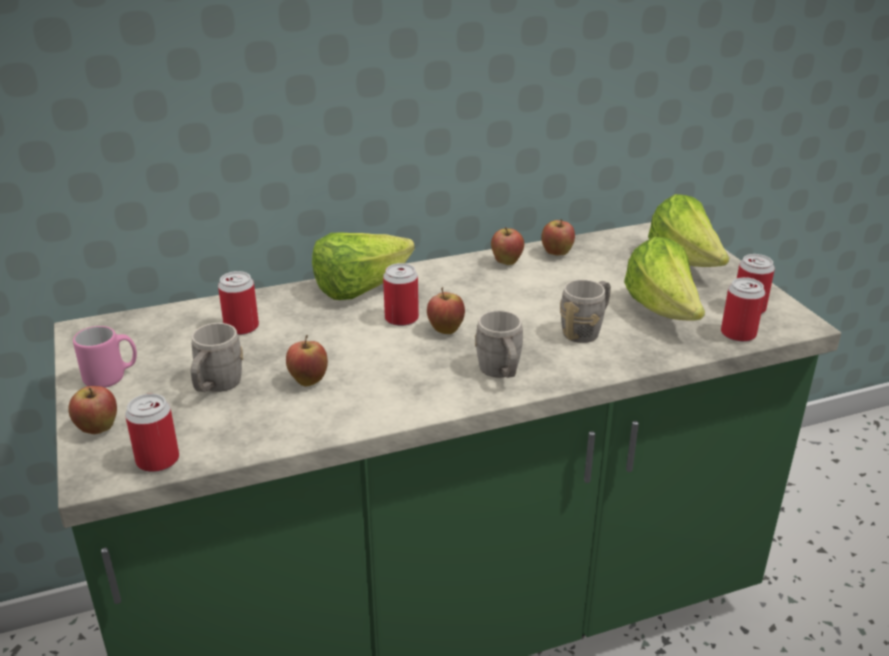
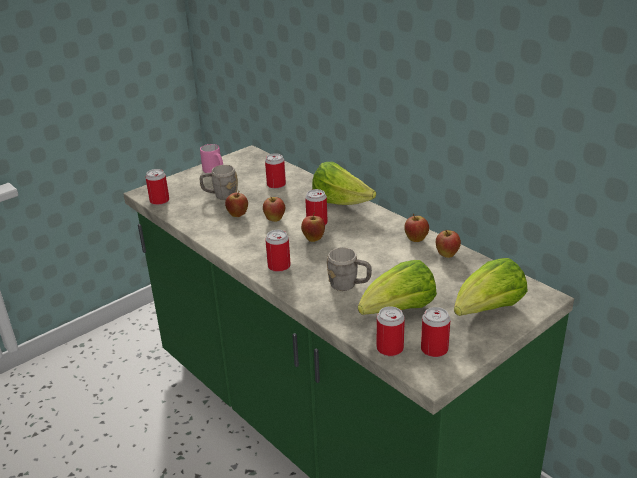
camera: 70 degrees right, 0 degrees up
(98, 430) = (175, 182): apple -> apple (274, 220)
(501, 373) = (279, 266): grey mug -> can

